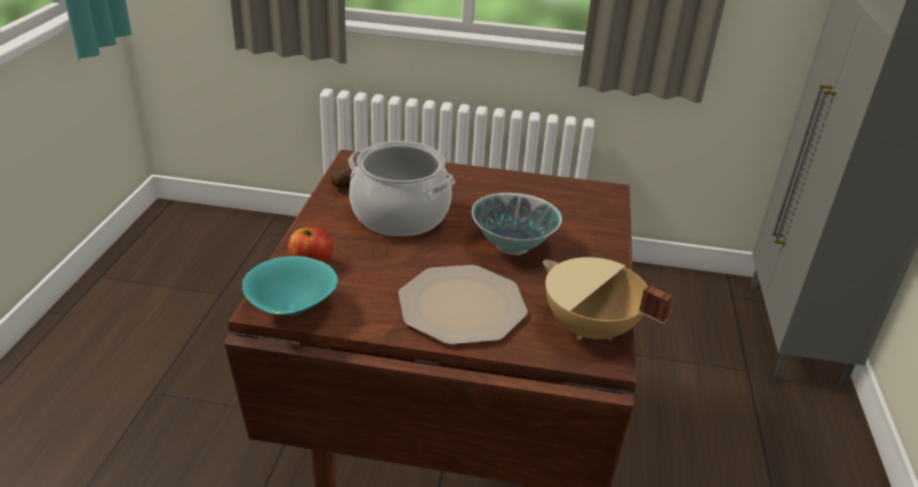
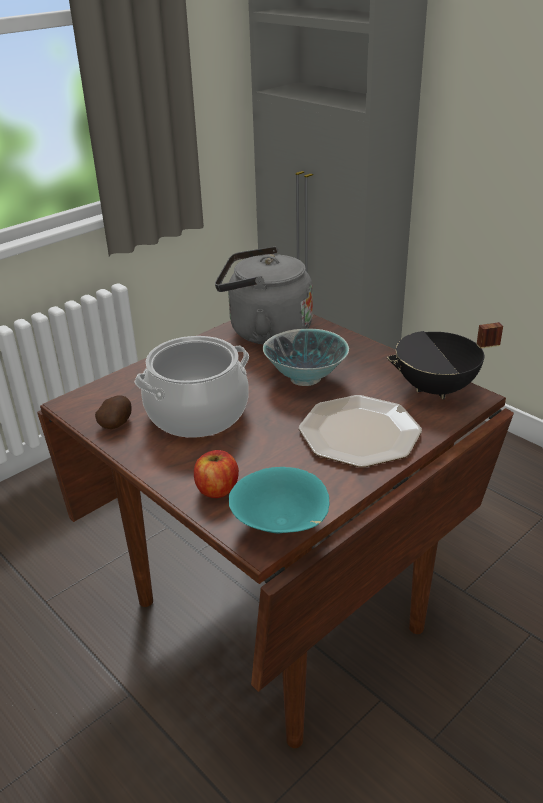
camera: 50 degrees left, 0 degrees up
(561, 198) = (265, 331): none -> grey kettle
(589, 329) = (436, 389): beige cooking pot -> black cooking pot

